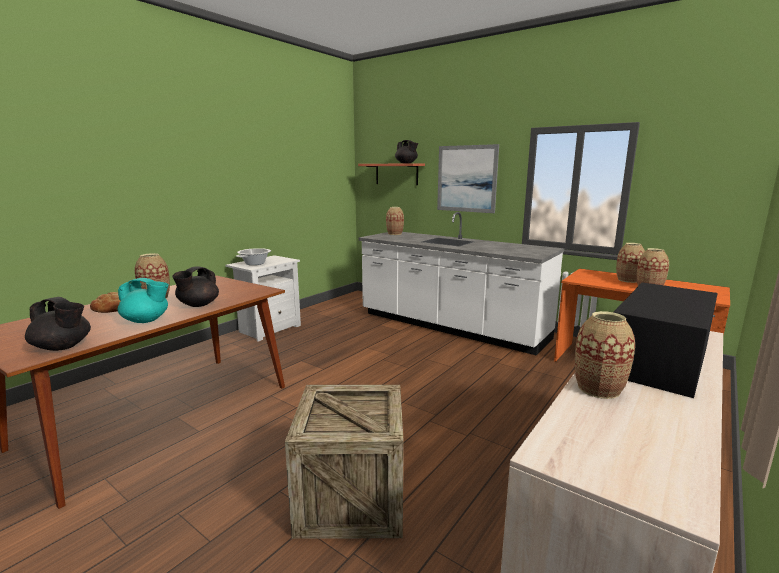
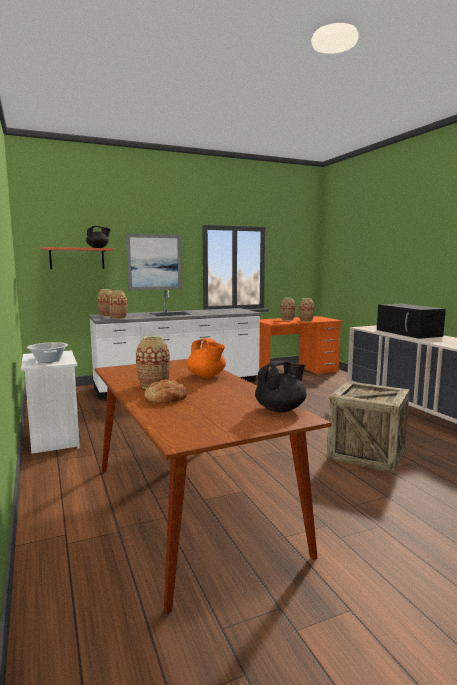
camera: 60 degrees left, 5 degrees down
(146, 320) = (234, 389): turquoise teapot -> none
(198, 305) = (206, 376): black teapot -> orange teapot
(598, 389) = (432, 341): vase -> vase (118, 318)

